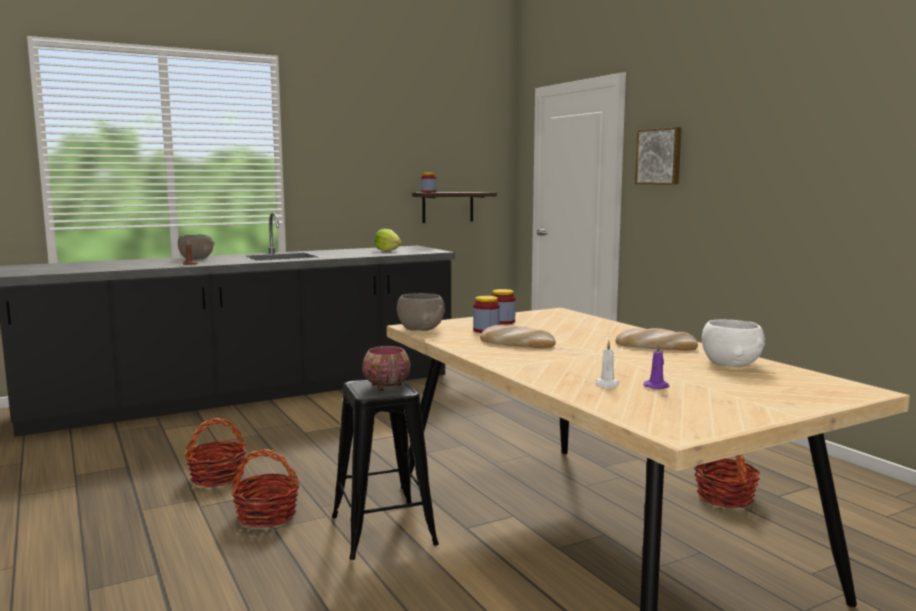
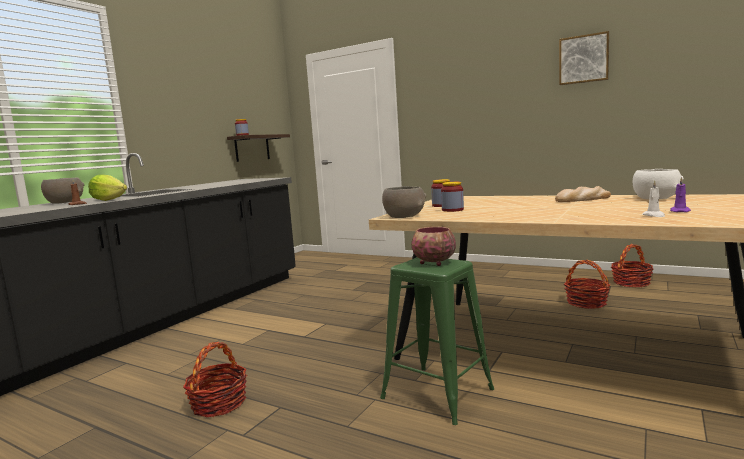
camera: 30 degrees left, 0 degrees up
(267, 515) = (323, 418): basket -> basket (631, 283)
(383, 530) = (437, 393): black stool -> green stool
(387, 251) = (235, 182): lettuce -> lettuce (108, 200)
(516, 343) = (503, 211): bread -> none
(659, 156) = (431, 94): picture -> picture (584, 59)

